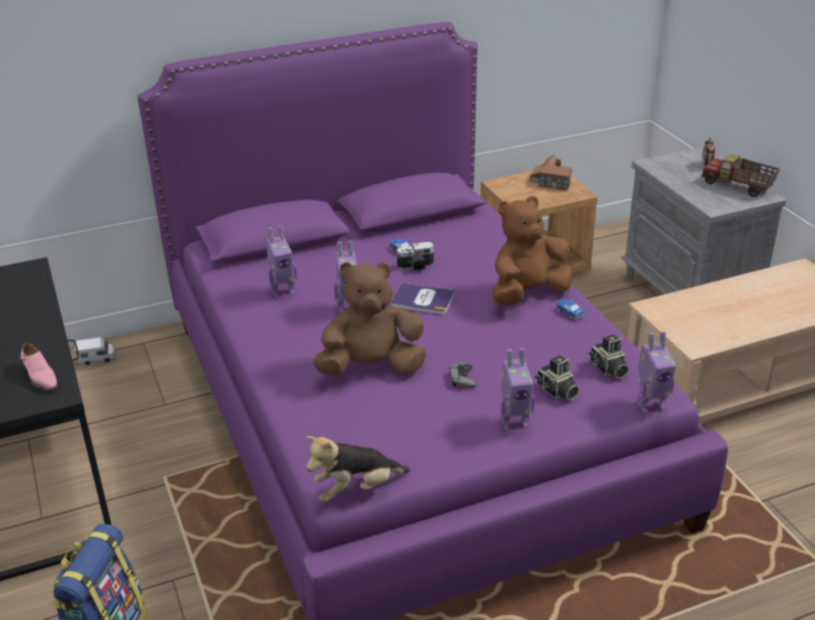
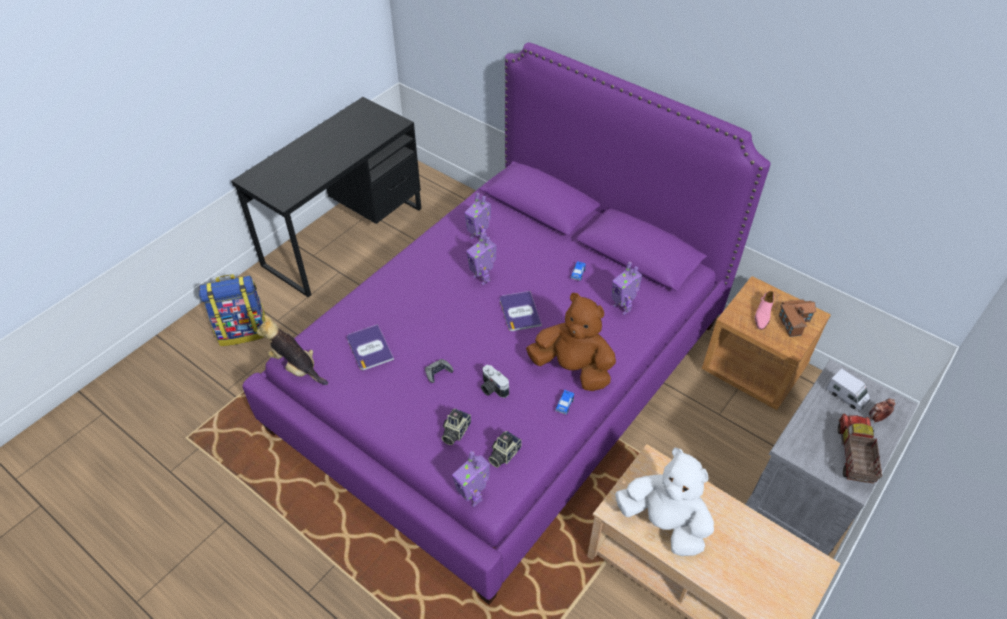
camera: 60 degrees right, 15 degrees up
(40, 377) = (296, 184): pink shoe -> pink shoe (762, 315)
(96, 359) = (454, 198): toy truck -> toy truck (846, 396)
(371, 367) = (420, 320): brown plush toy -> none
(383, 416) = (369, 348): none -> book
(416, 267) = (562, 290): camera -> camera (492, 389)
(513, 422) = (404, 420): toy robot -> toy robot (622, 307)
(723, 324) = (664, 523): none -> white plush toy

